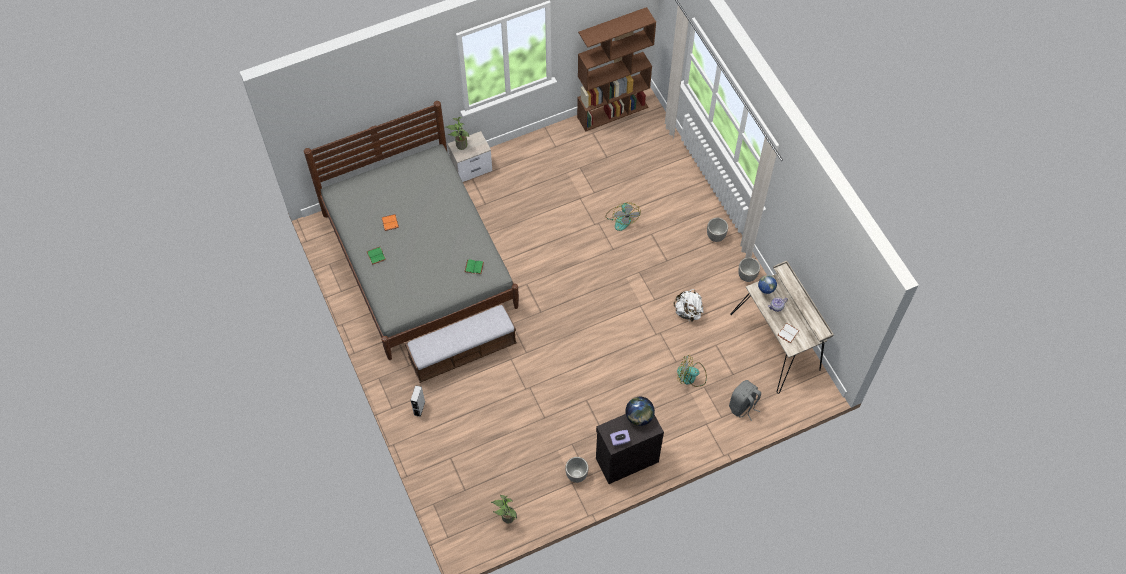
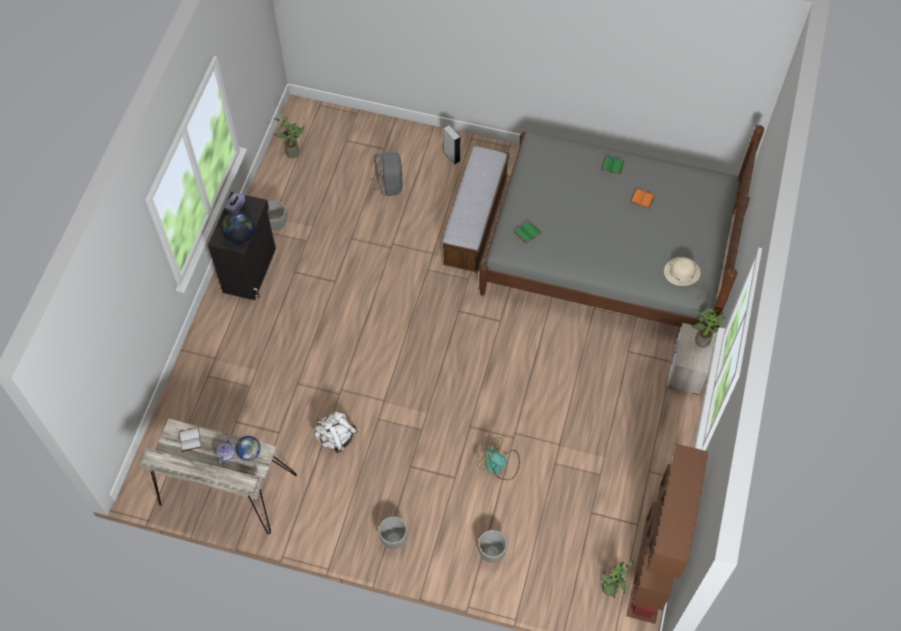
camera: 130 degrees right, 0 degrees up
(429, 169) = (682, 272): none -> beige hat
(641, 122) = (611, 591): none -> potted plant
(691, 376) = (270, 383): fan -> none
(743, 406) = (198, 402): grey backpack -> grey backpack (389, 184)
(747, 276) = (320, 528): planter -> planter (491, 552)

